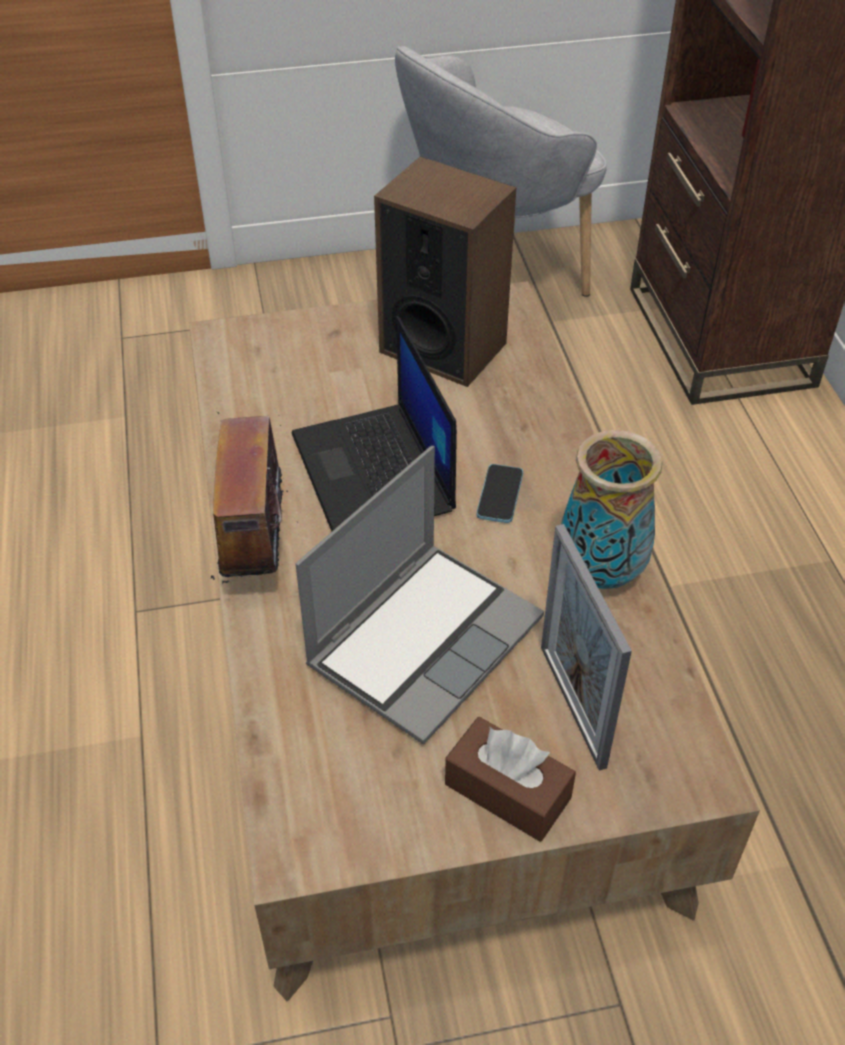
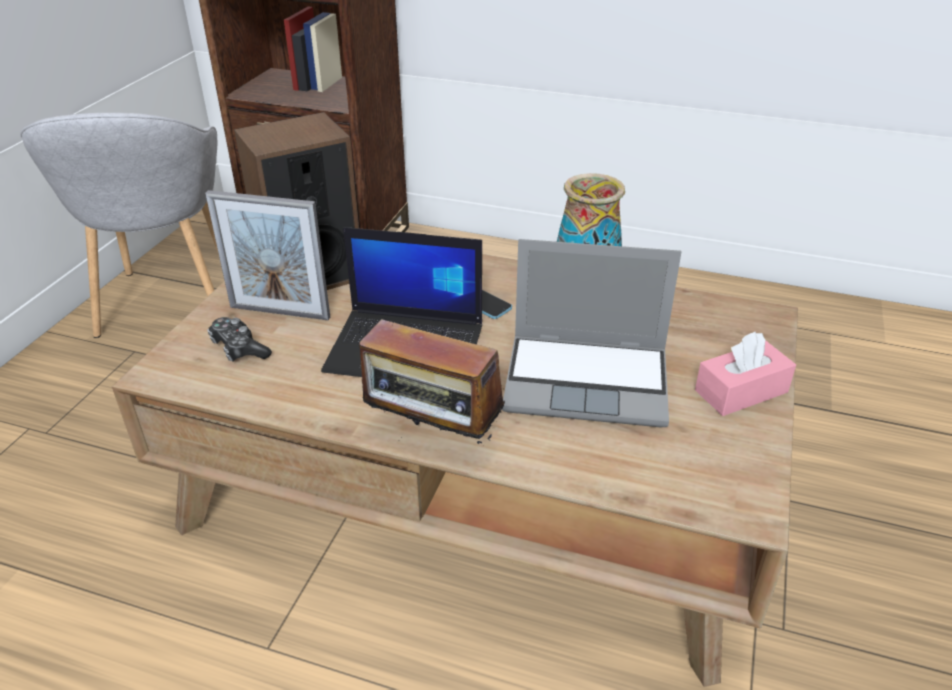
camera: 60 degrees left, 10 degrees down
(289, 364) = (239, 348): none -> game controller
(425, 639) = (588, 381): laptop -> laptop turned 120 degrees clockwise
(507, 791) = (741, 391): brown tissue box -> pink tissue box
(572, 705) = (686, 341): picture frame -> picture frame (280, 312)

